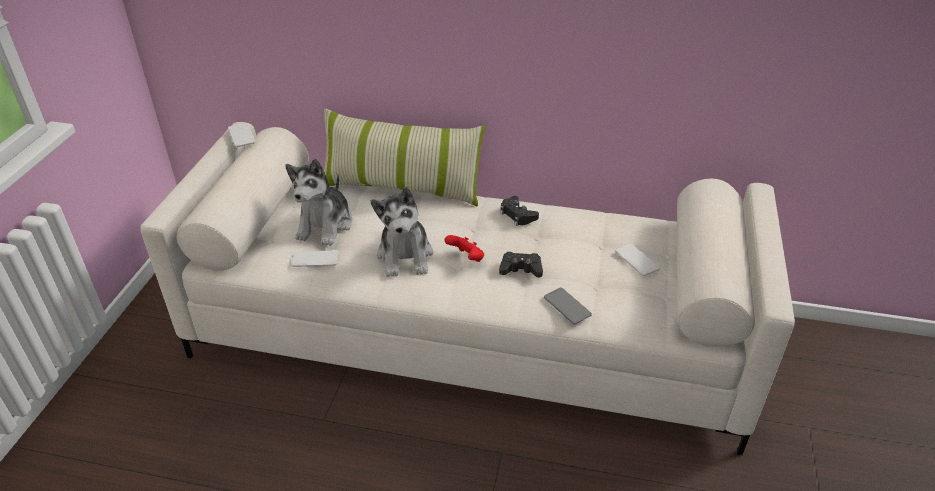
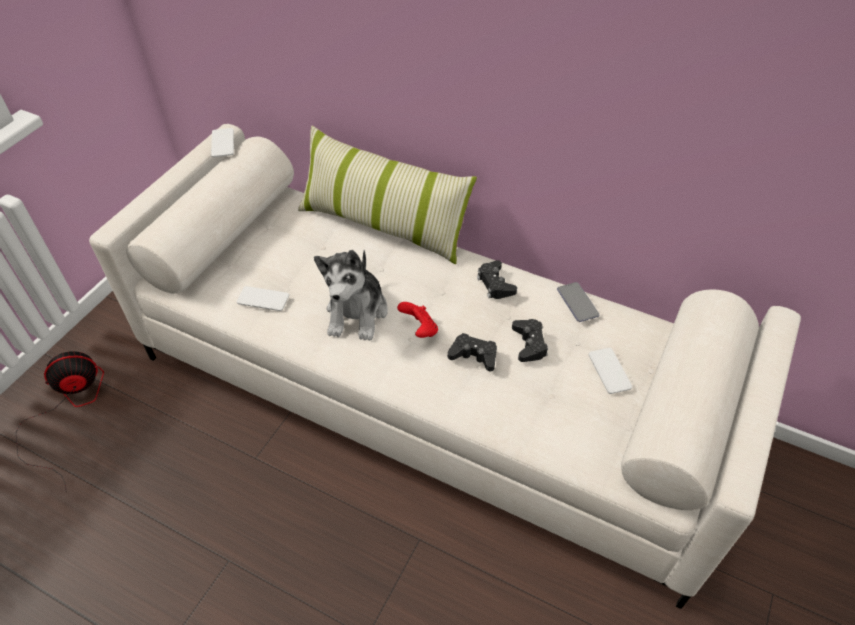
camera: 15 degrees right, 10 degrees up
(115, 419) = (68, 411): none -> fan
(325, 225) = (288, 258): plush toy -> none
(564, 252) = (529, 344): none -> black game controller
(567, 306) = (507, 415): phone -> phone (577, 302)

